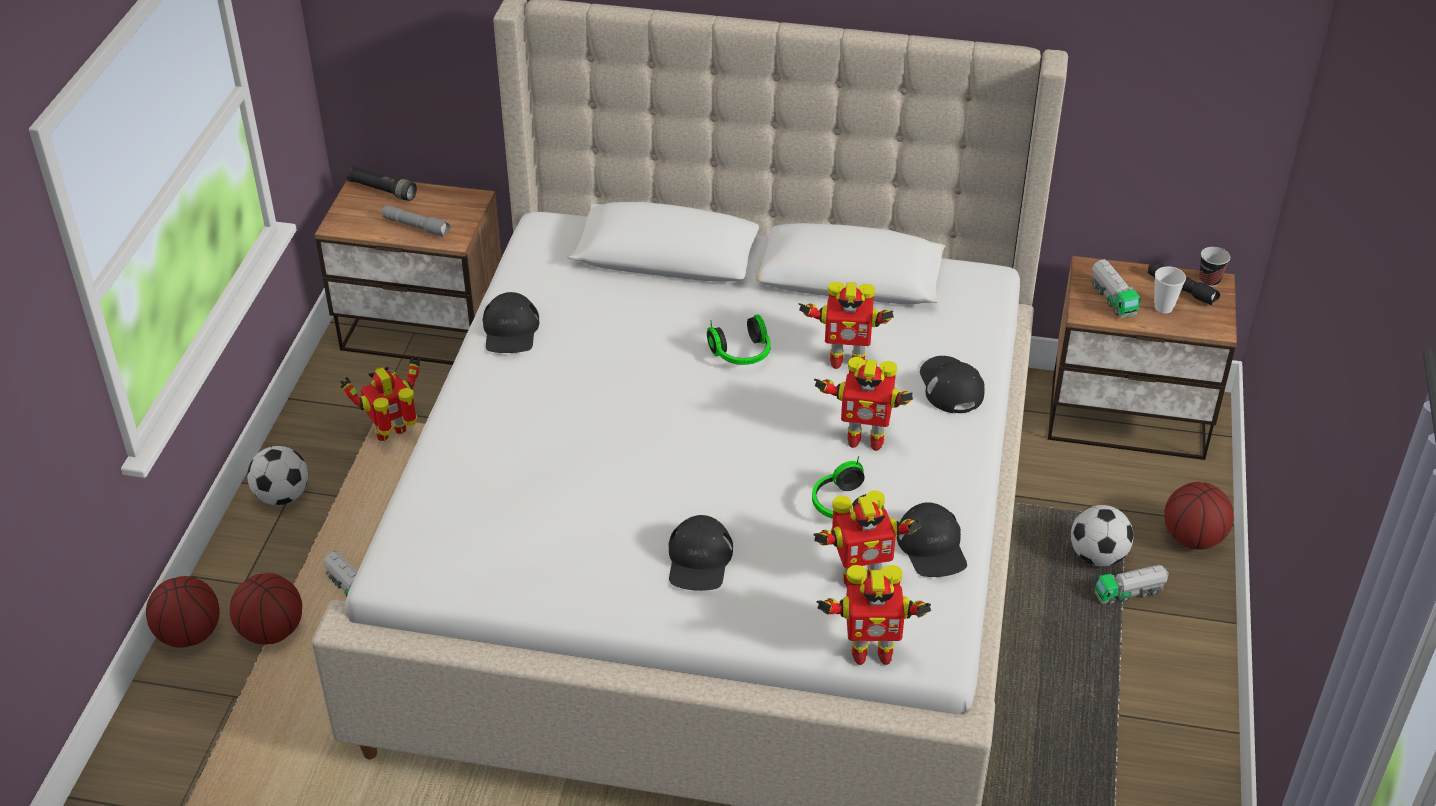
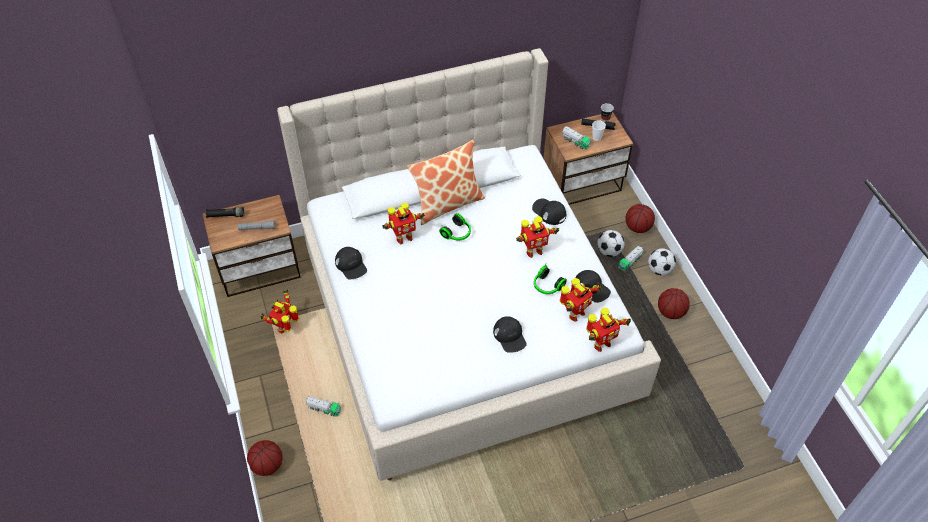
camera: 30 degrees left, 10 degrees up
(271, 632) = (303, 445): basketball -> basketball (671, 312)
(282, 496) = (257, 380): football -> football (659, 270)
(764, 301) = (447, 204): none -> pillow
(846, 360) = (500, 218): toy robot -> toy robot (403, 238)

